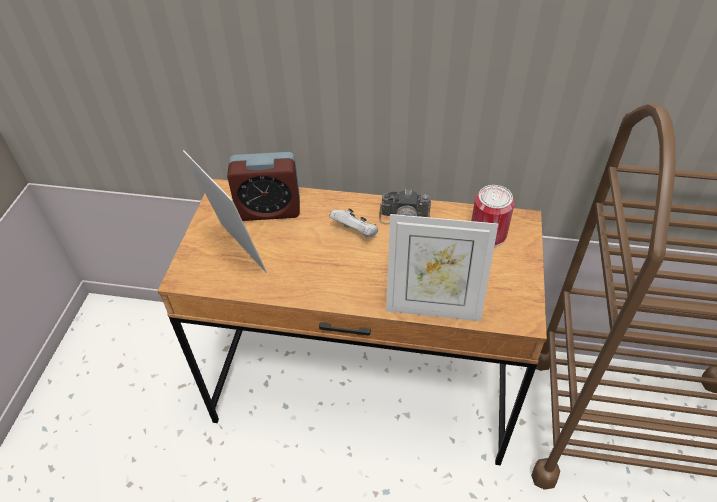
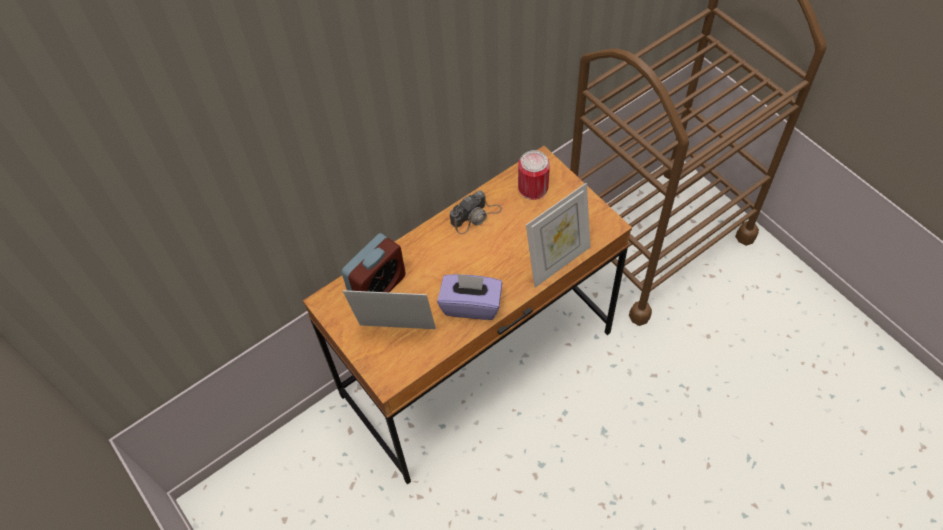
camera: 45 degrees left, 10 degrees up
(316, 279) = (471, 305): none -> purple tissue box
(356, 233) = (455, 254): white game controller -> none

